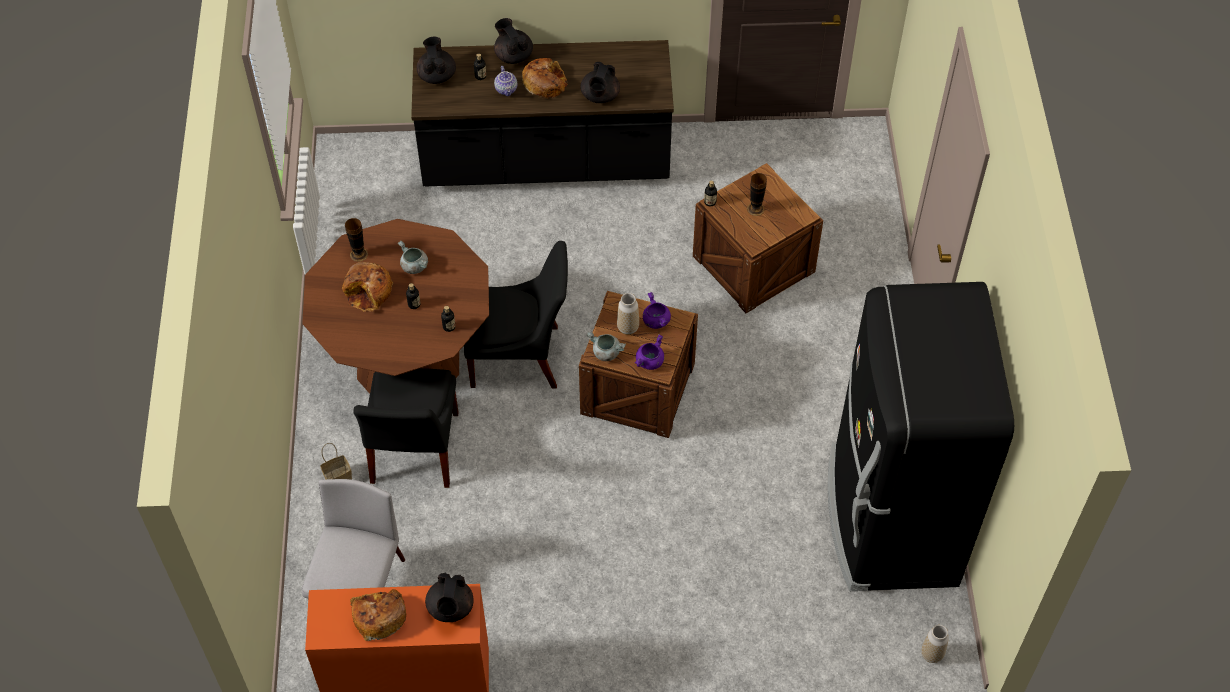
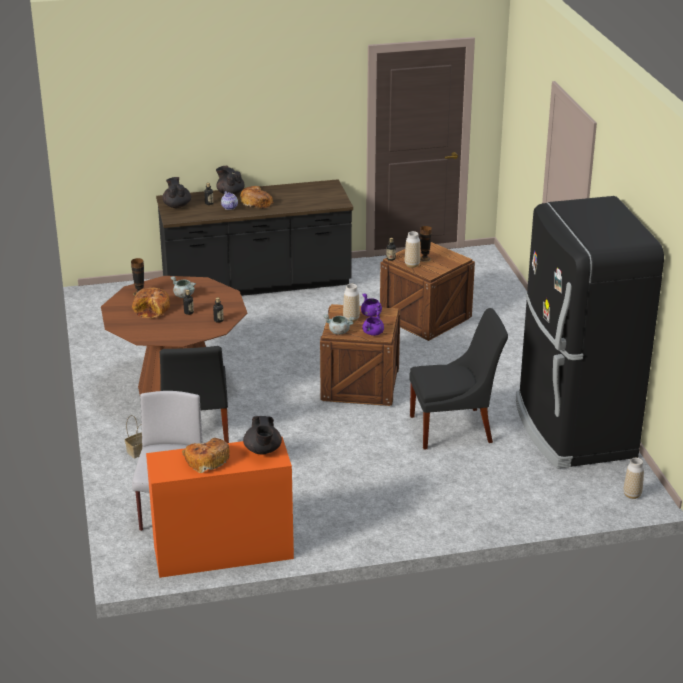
camera: 10 degrees left, 25 degrees down
(520, 357) = (265, 378): black chair -> black chair (455, 428)
(600, 96) = (298, 205): black teapot -> none
(735, 220) = (412, 265): none -> vase

